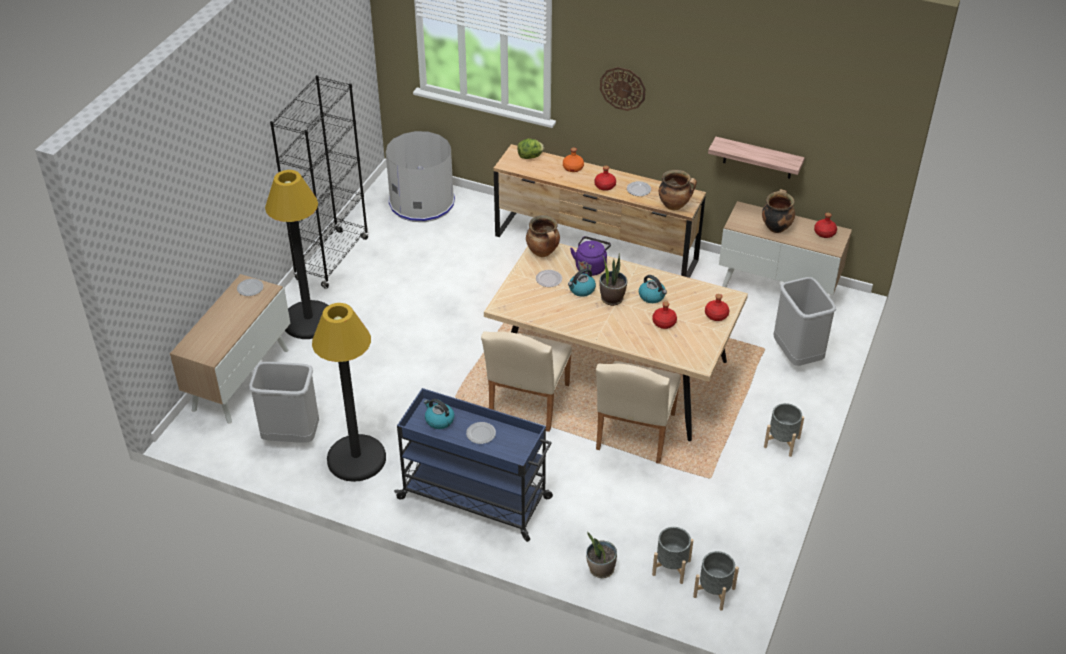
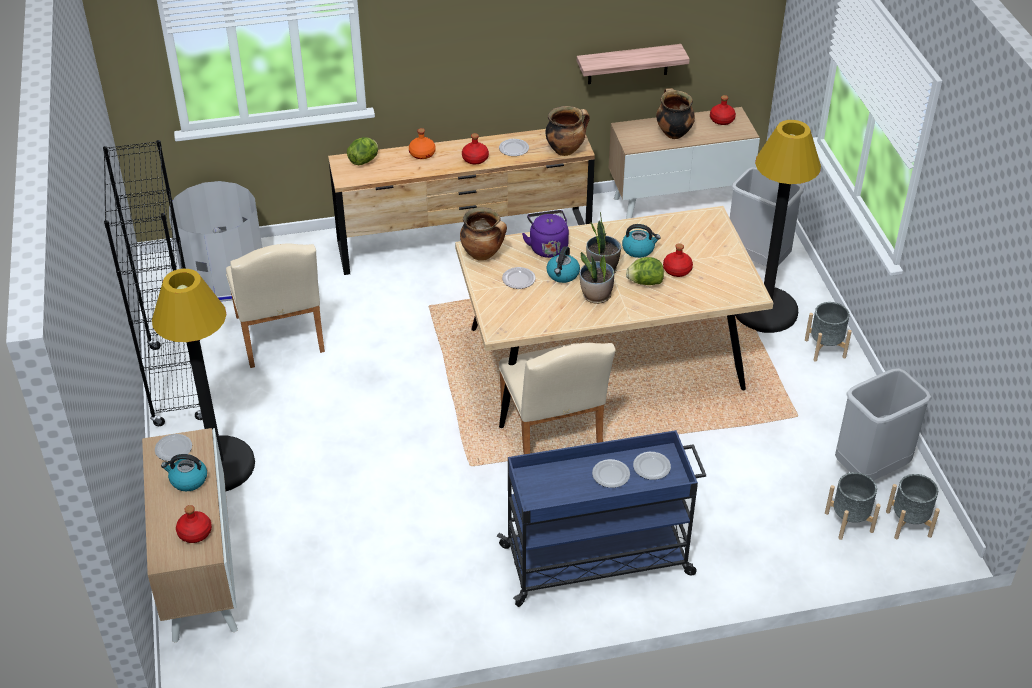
camera: 35 degrees left, 0 degrees up
(292, 435) = (327, 604): grey trash can -> grey trash can (870, 467)
(356, 459) = (428, 589): black floor lamp -> black floor lamp (765, 311)
(439, 420) = (552, 484): kettle -> kettle (188, 480)
(511, 443) = (651, 467): none -> plate
(600, 569) = (788, 562): potted plant -> potted plant (596, 296)
(622, 88) = (457, 36): wall clock -> none
(632, 320) = (645, 282): none -> lettuce
(634, 436) = (688, 412): beige chair -> beige chair (280, 338)
(716, 315) = (717, 240): red bottle -> red bottle (195, 533)

